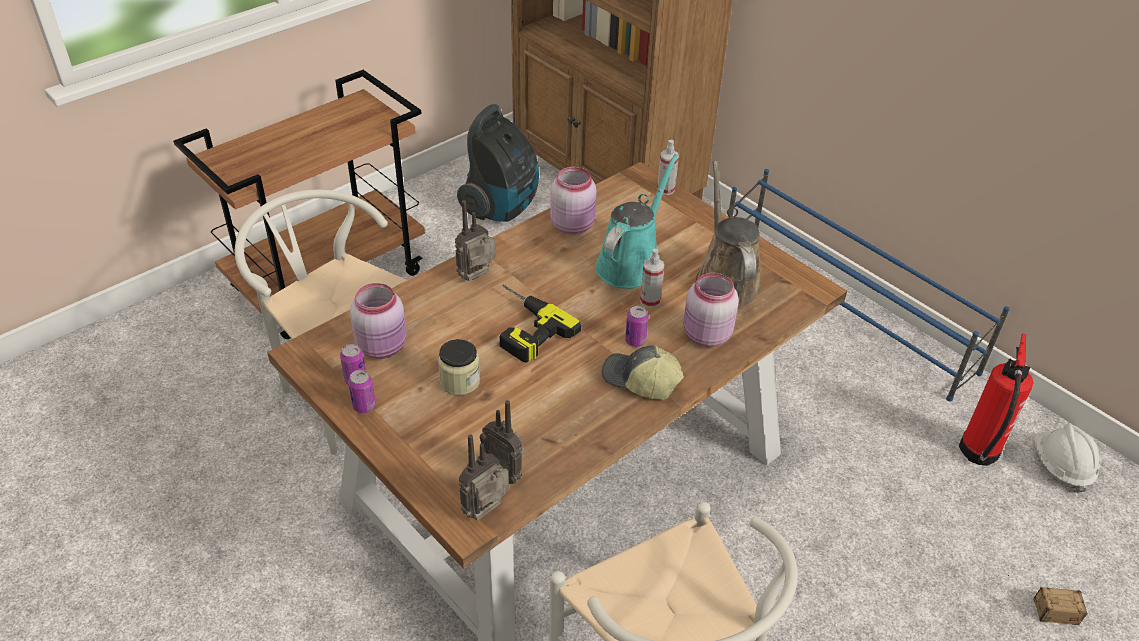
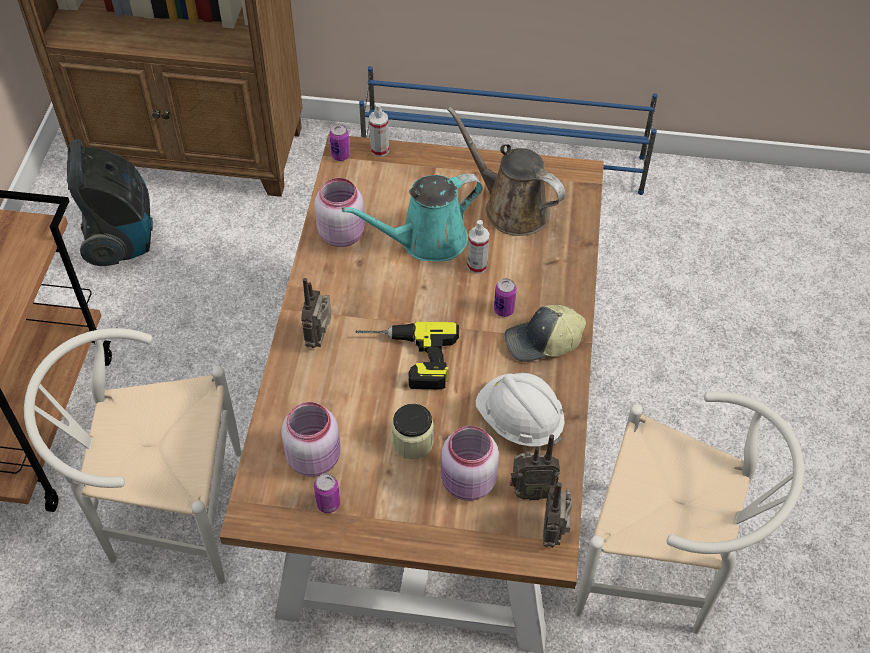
camera: 40 degrees left, 10 degrees up
(364, 406) = (363, 521): can -> can (340, 155)
(631, 263) = (427, 240): turquoise watering can -> turquoise watering can turned 105 degrees counterclockwise
(705, 336) = (548, 269): pink jar -> pink jar (467, 483)
(978, 453) = (694, 225): fire extinguisher -> none
(1028, 609) = (817, 325): storage box -> none
(1060, 466) = (750, 200): white hard hat -> white hard hat (519, 421)

